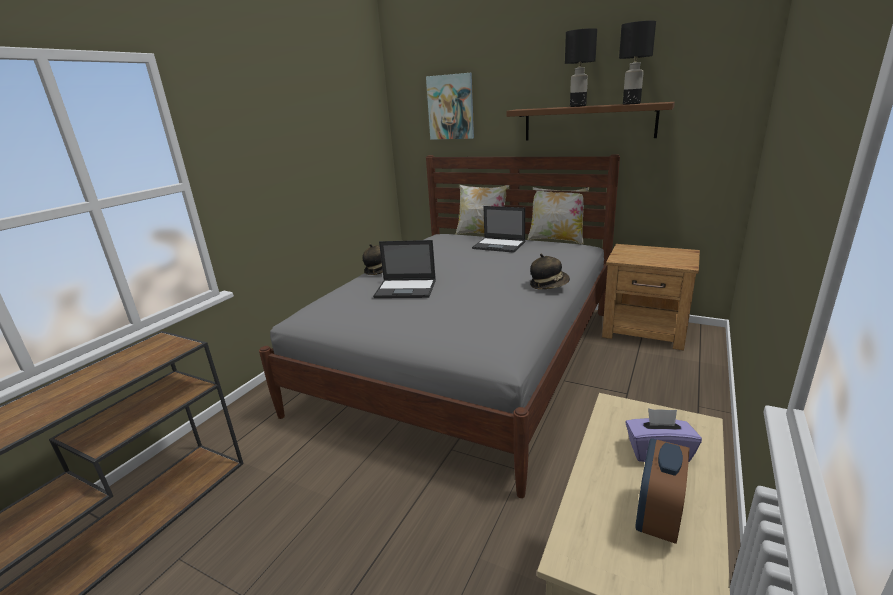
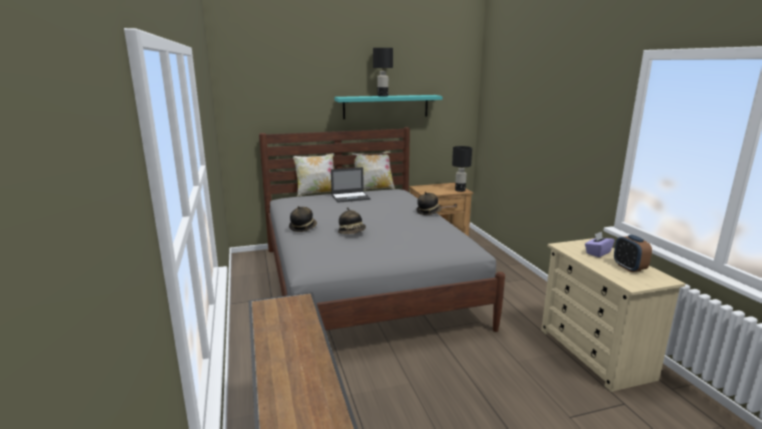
camera: 45 degrees left, 5 degrees down
(406, 289) = (352, 233): laptop -> hat
(451, 107) = (279, 93): picture -> none
(588, 122) = (386, 106): brown shelf -> turquoise shelf
(631, 104) = (416, 95): black table lamp -> black table lamp (460, 190)

